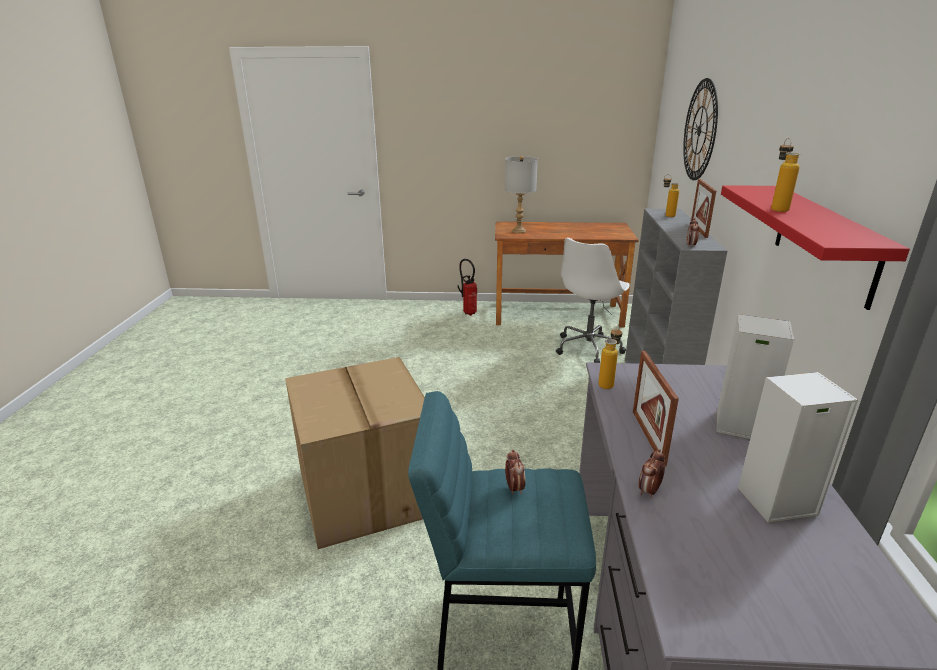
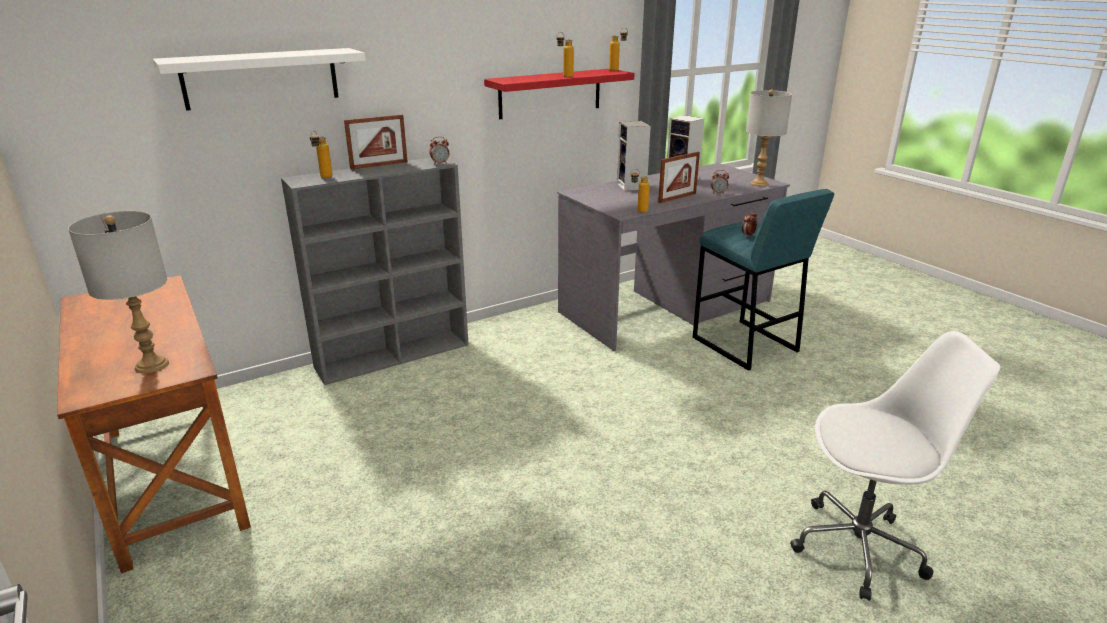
camera: 125 degrees left, 0 degrees up
(368, 493) = (726, 446): cardboard box -> none
(468, 312) = (193, 592): fire extinguisher -> none
(587, 349) = (306, 416): white office chair -> white office chair (860, 548)
(691, 594) = (759, 183): none -> grey table lamp
(699, 130) = (261, 78): wall clock -> white shelf
(867, 244) = (617, 70): none -> bottle

